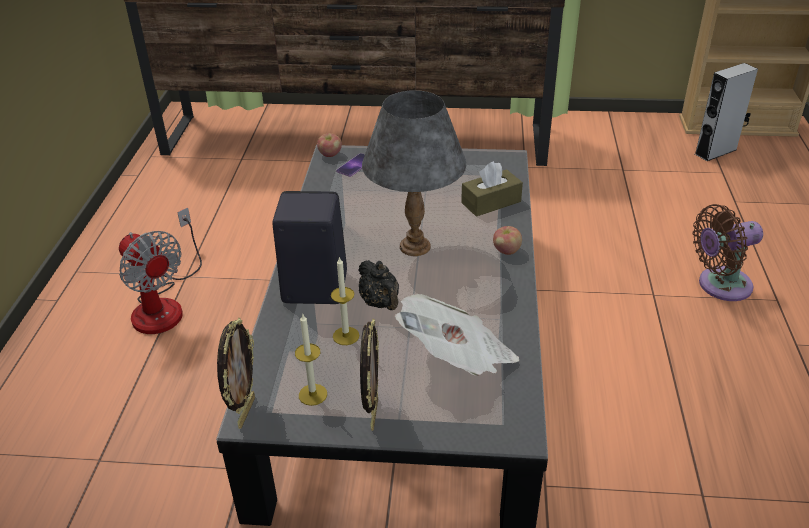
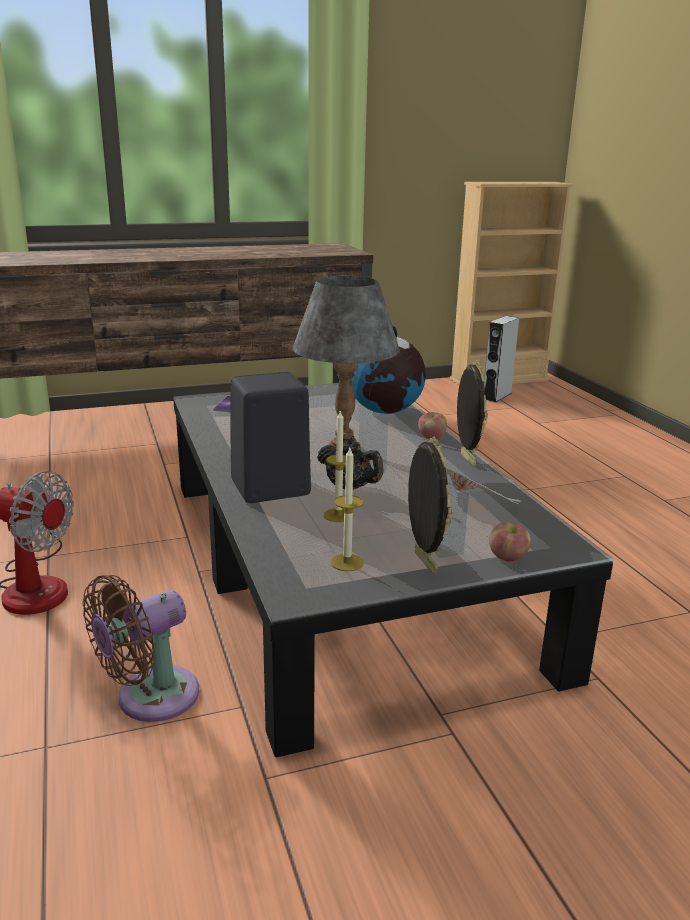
camera: 25 degrees left, 15 degrees down
(245, 412) = (285, 590): picture frame -> picture frame (466, 460)
(330, 154) = (195, 401): apple -> apple (508, 557)
(491, 202) = (385, 411): brown tissue box -> globe
(719, 285) = (575, 474): brown fan -> brown fan (150, 698)

